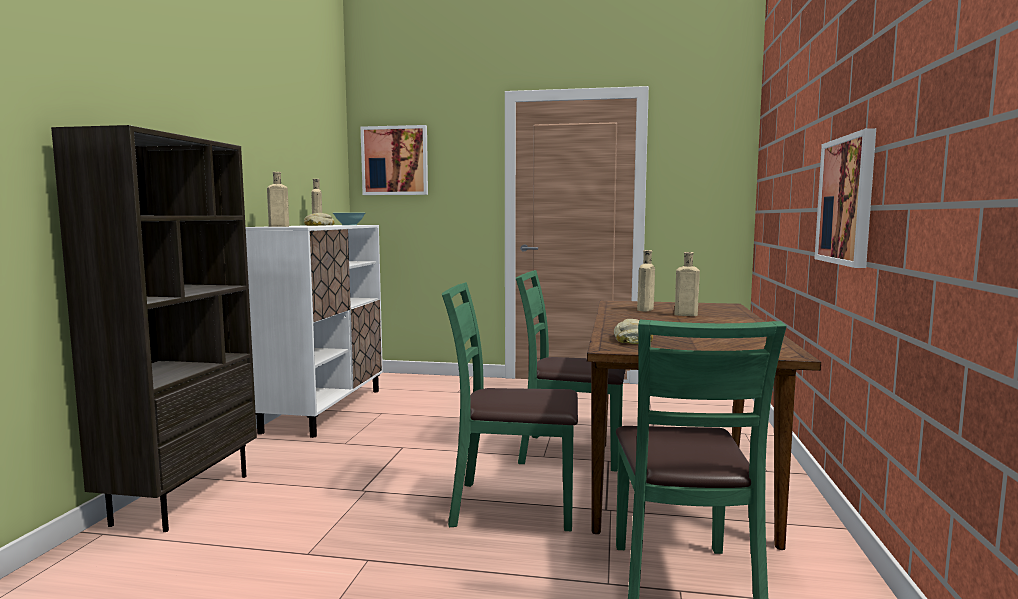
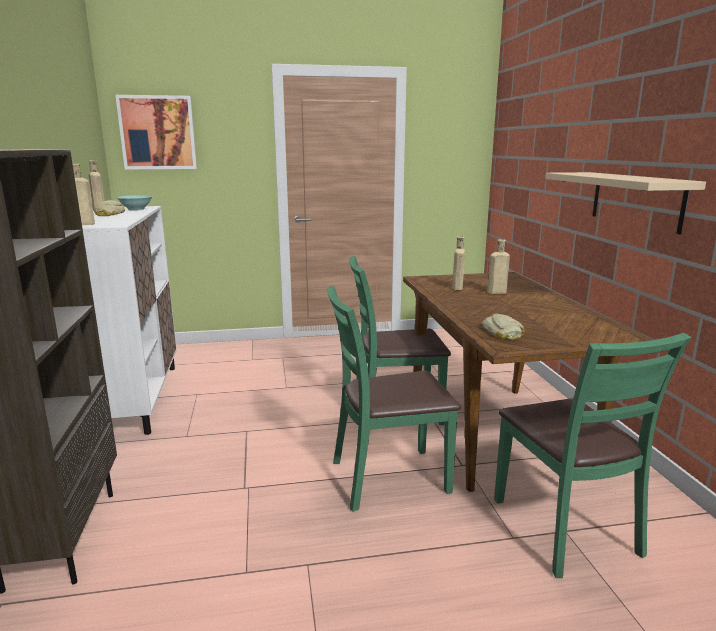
camera: 20 degrees left, 10 degrees up
(847, 200) = (635, 200): picture -> beige shelf

